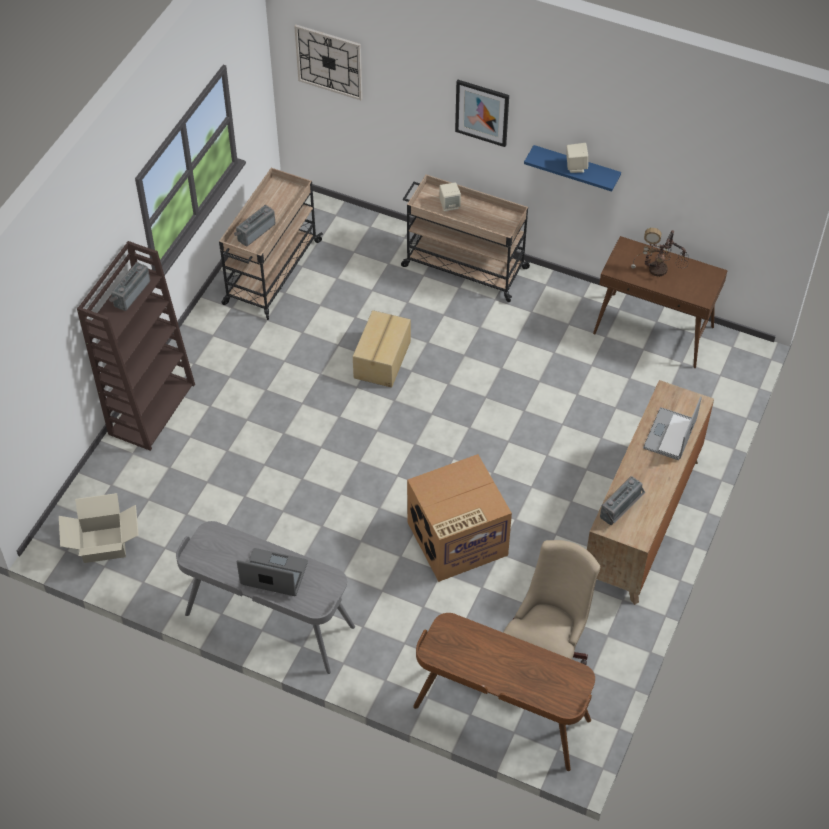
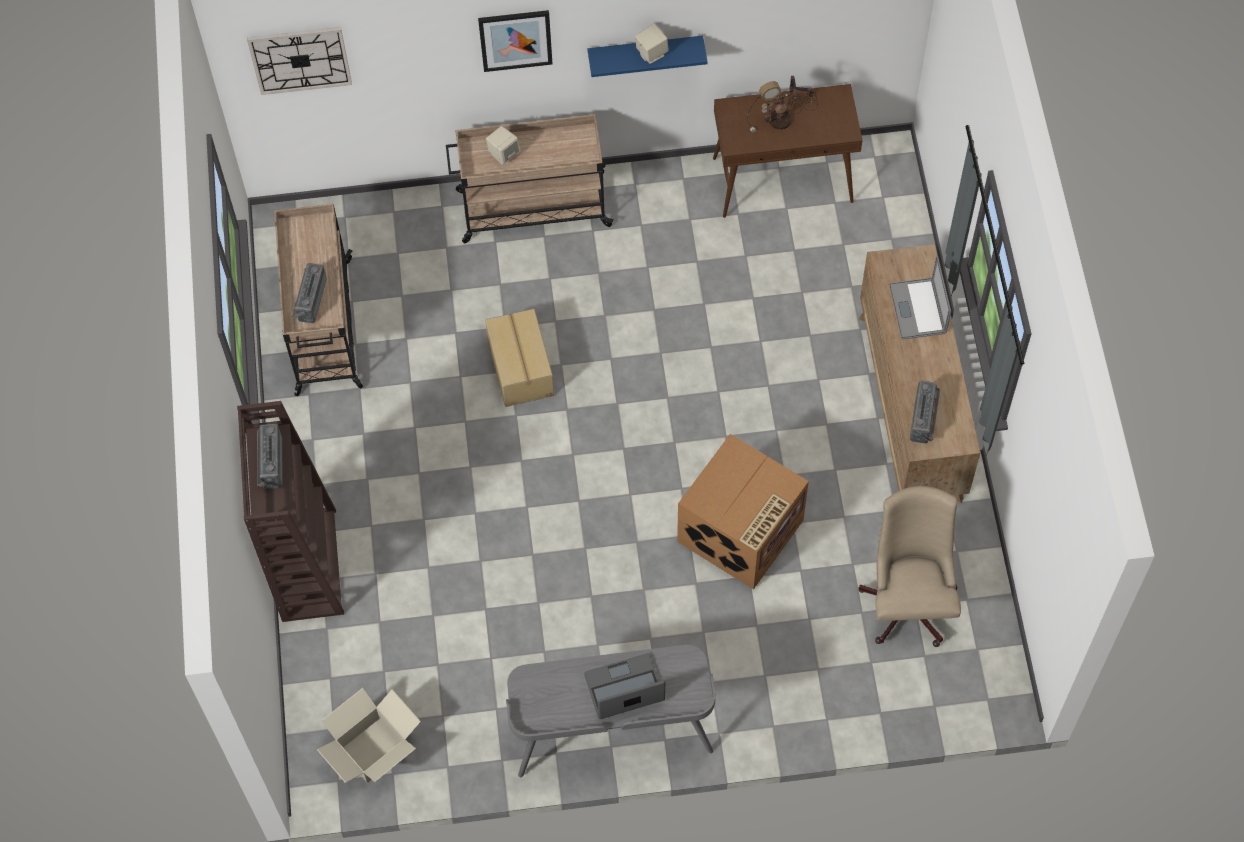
camera: 30 degrees left, 10 degrees up
(501, 715) = (910, 695): brown desk -> none

